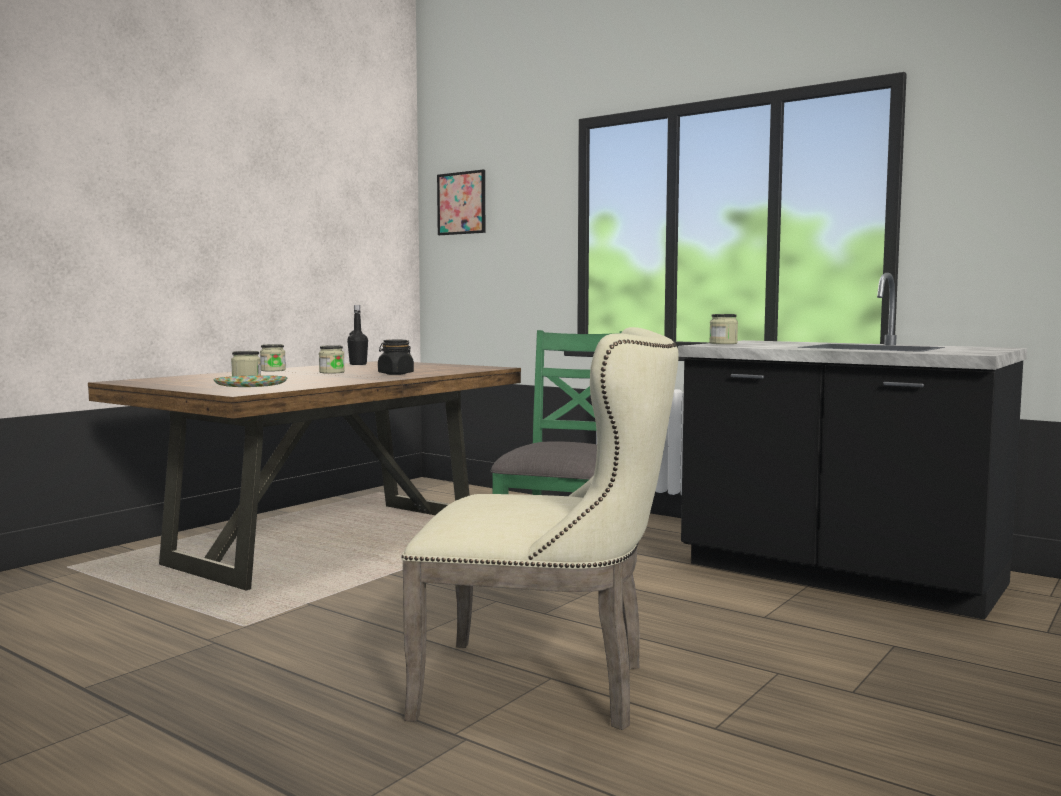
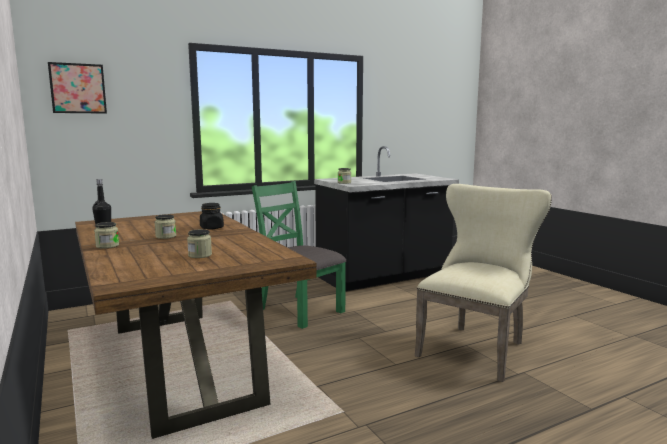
camera: 65 degrees left, 5 degrees up
(250, 386) = (244, 256): plate -> none

